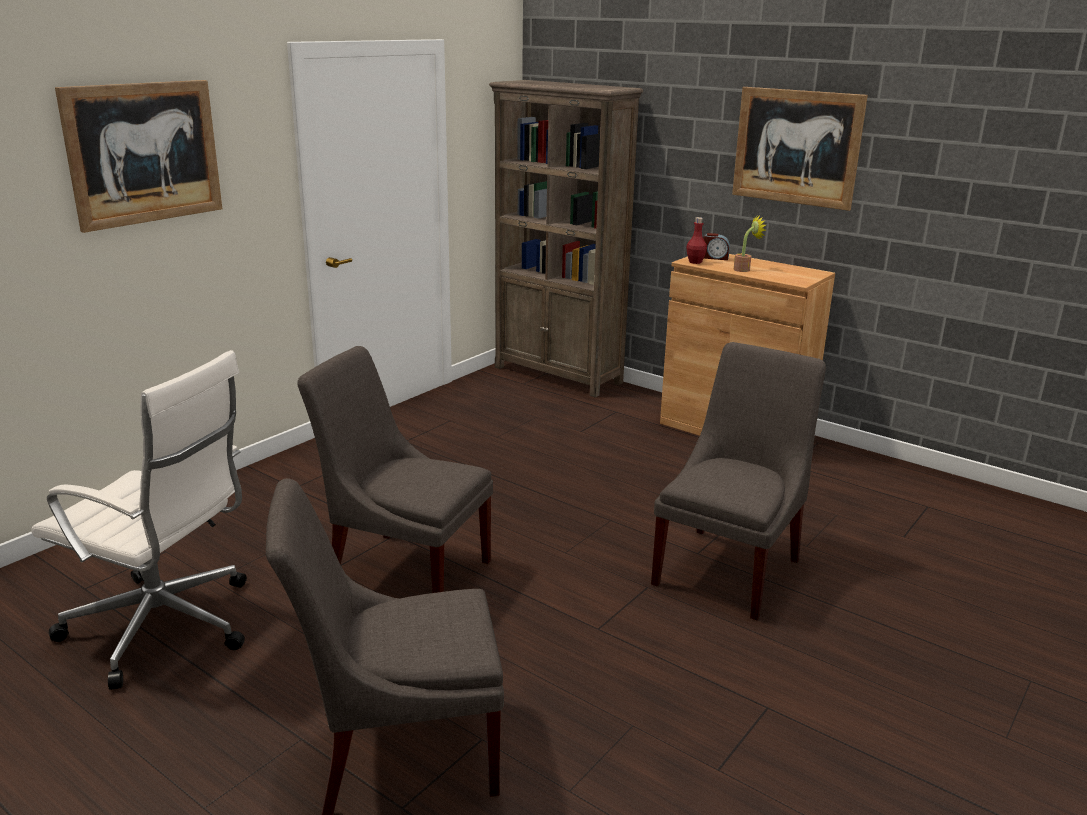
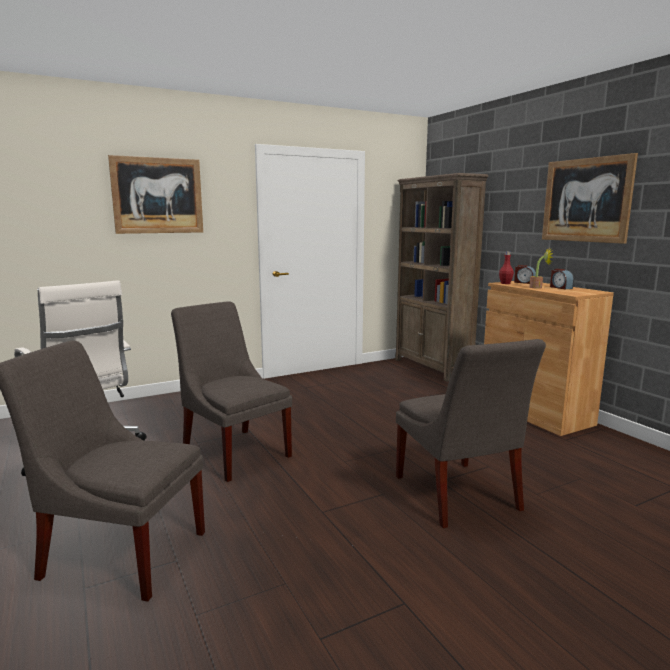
camera: 25 degrees right, 10 degrees down
(730, 568) = (458, 496): grey chair -> grey chair turned 105 degrees clockwise
(769, 267) = (560, 287): none -> alarm clock

